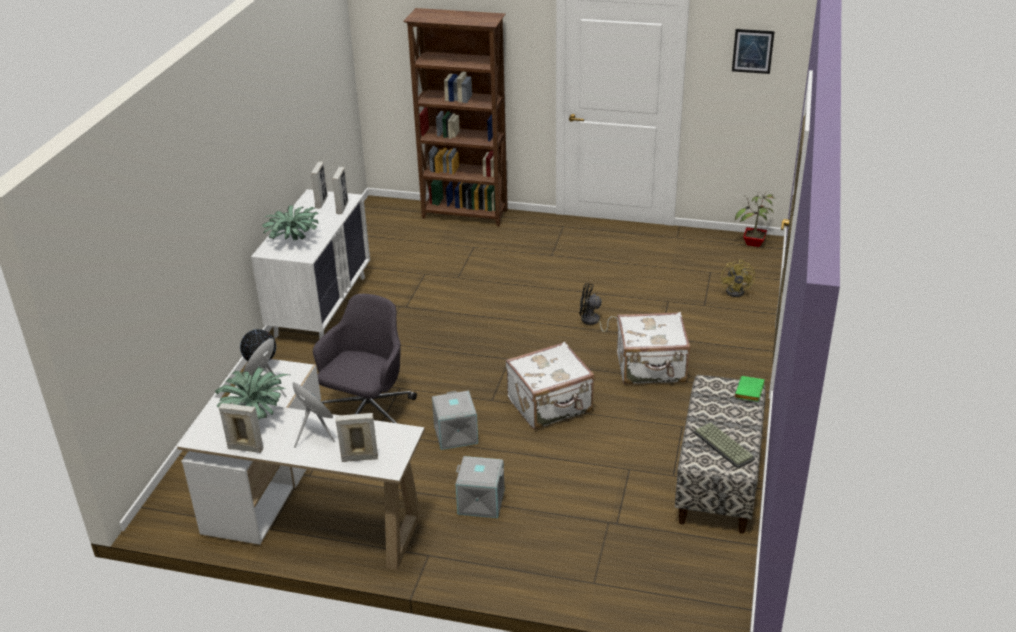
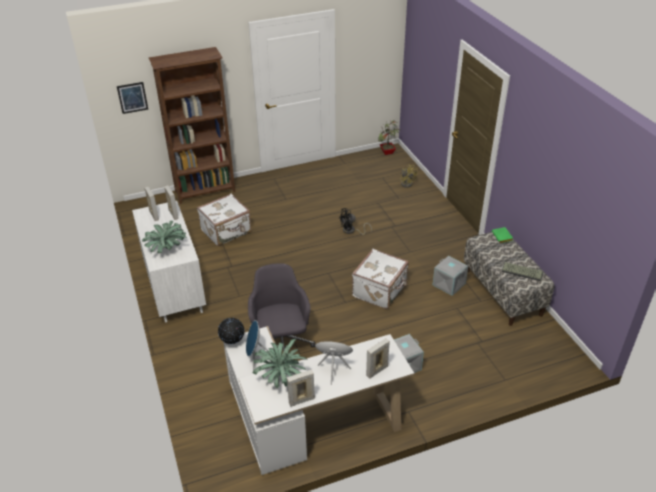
camera: 35 degrees left, 5 degrees up
(454, 434) = (346, 332): grey storage box -> grey storage box (448, 284)
(651, 368) = (409, 245): white suitcase -> white suitcase (226, 231)
(752, 51) = (374, 35): picture -> picture (132, 97)

